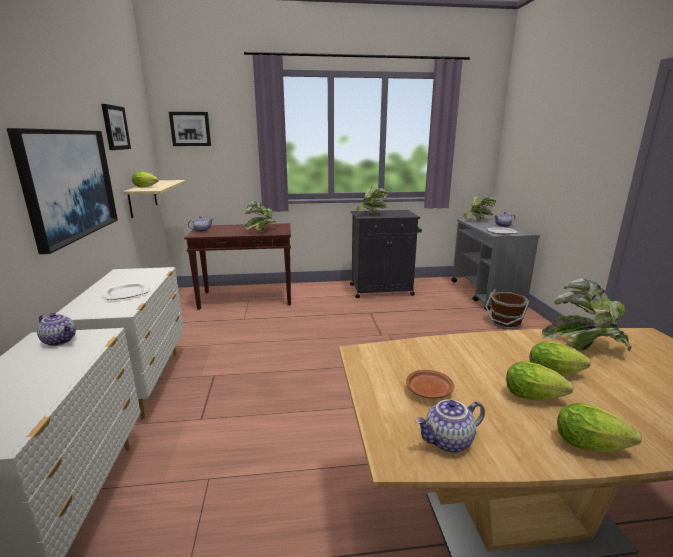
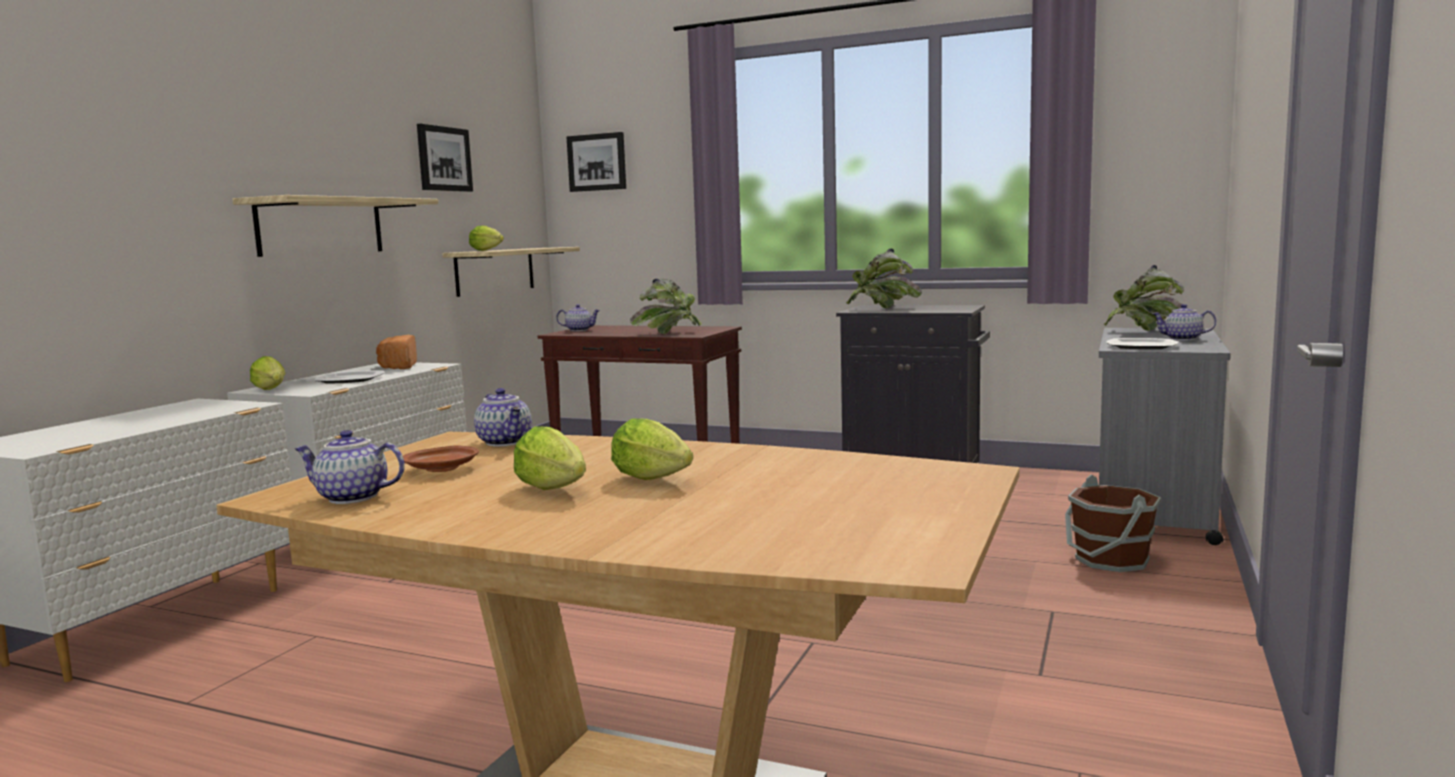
camera: 30 degrees right, 10 degrees down
(60, 341) = (206, 405): teapot -> teapot (506, 442)
(69, 184) = (321, 227): picture -> shelf
(134, 274) = (397, 366): none -> bread
(584, 346) = (796, 467): potted plant -> none
(593, 446) = (498, 526): lettuce -> lettuce (271, 390)

